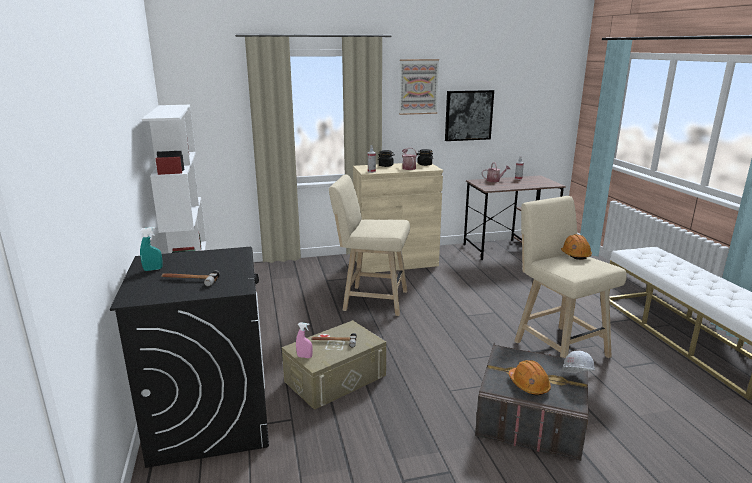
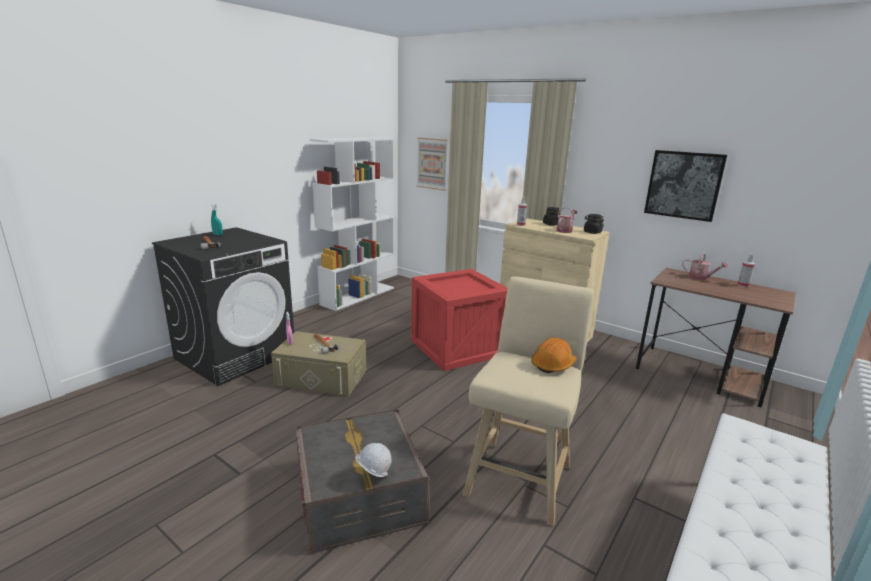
camera: 50 degrees right, 0 degrees up
(371, 300) = (457, 347): beige stool -> crate
(418, 87) = (619, 142): picture -> picture (432, 163)
(529, 385) = (335, 450): orange hard hat -> none

